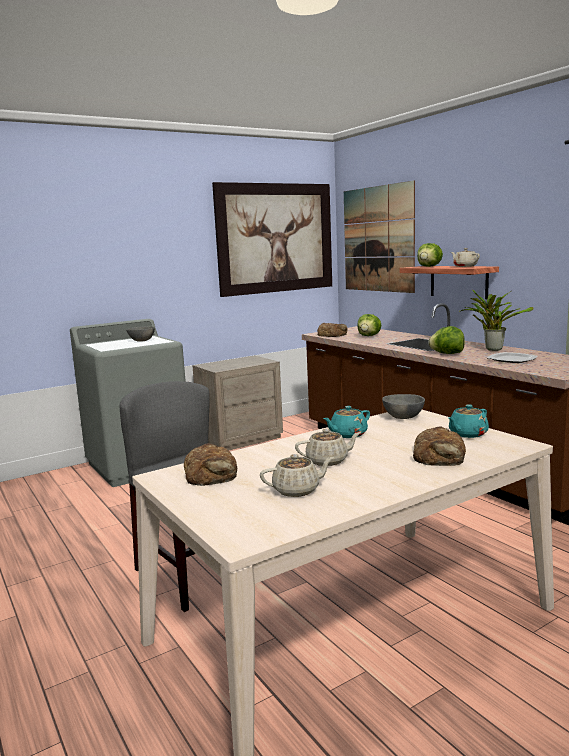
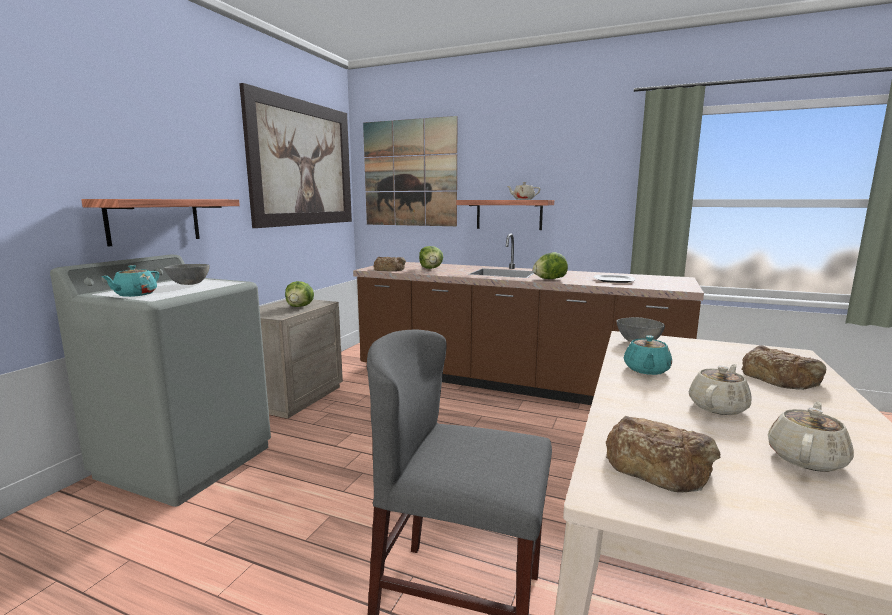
camera: 35 degrees left, 0 degrees up
(138, 294) = (154, 220): none -> shelf
(429, 266) = (483, 199): lettuce -> lettuce (300, 306)
(467, 434) = (732, 350): turquoise teapot -> turquoise teapot (135, 294)
(492, 349) = (571, 273): potted plant -> none

